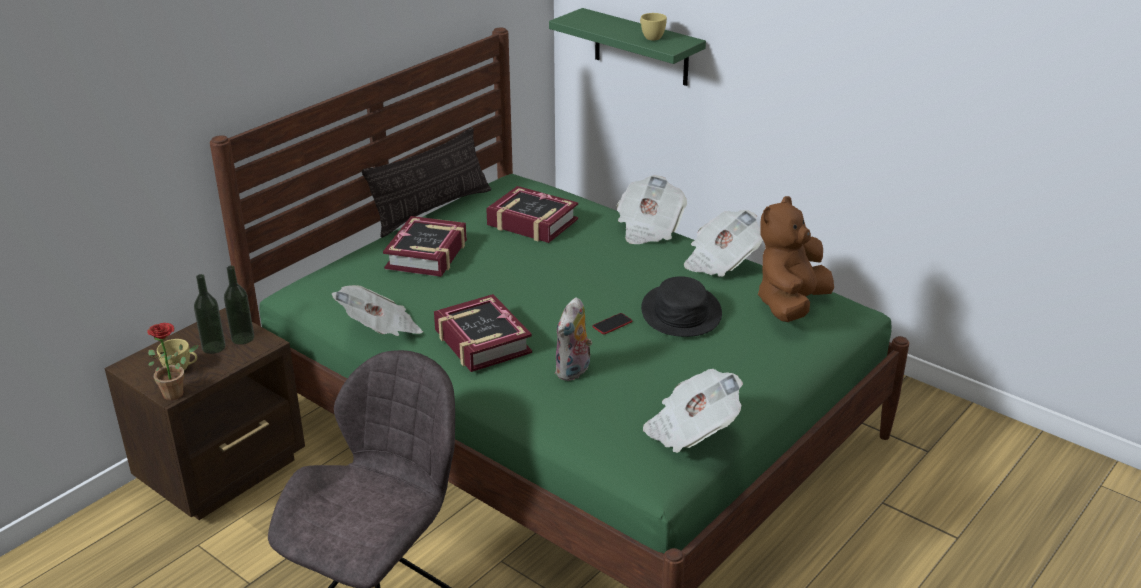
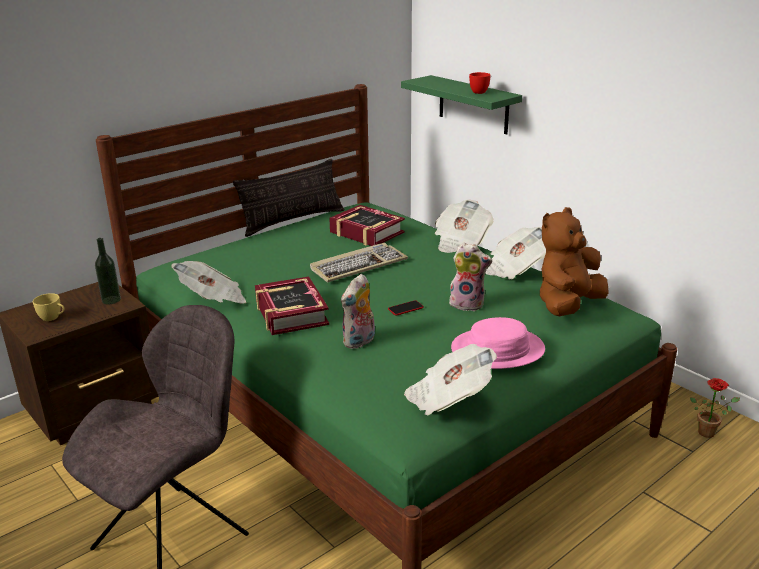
camera: 10 degrees right, 5 degrees down
(178, 393) = (41, 335): potted plant -> potted plant (709, 432)
(213, 347) = (86, 305): bottle -> none
(427, 254) = (274, 249): book -> none
(538, 270) = (358, 265): none -> keyboard
(650, 37) = (477, 91): yellow cup -> red cup
(680, 312) = (468, 304): black hat -> plush toy
(728, 368) = (497, 350): none -> pink hat

